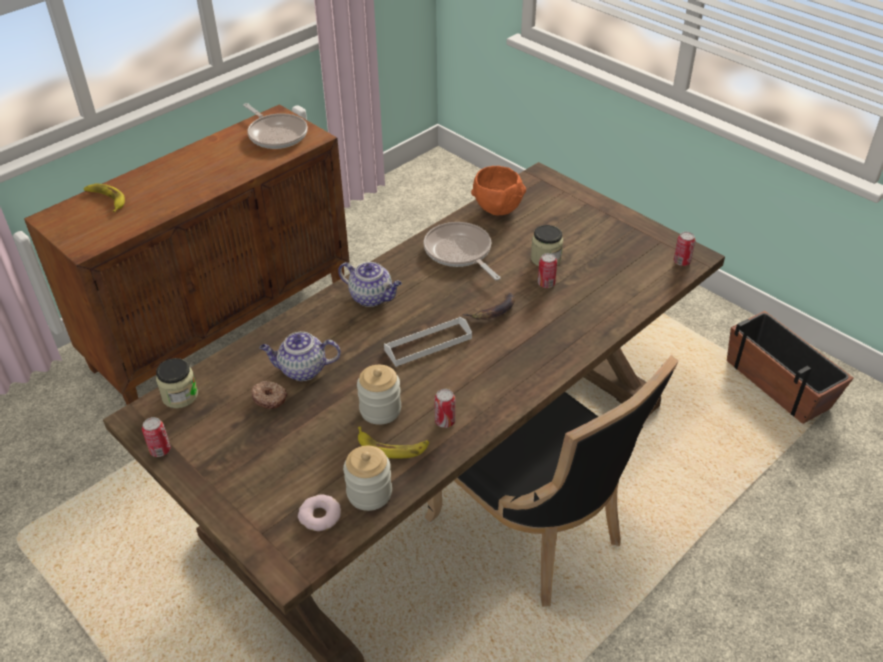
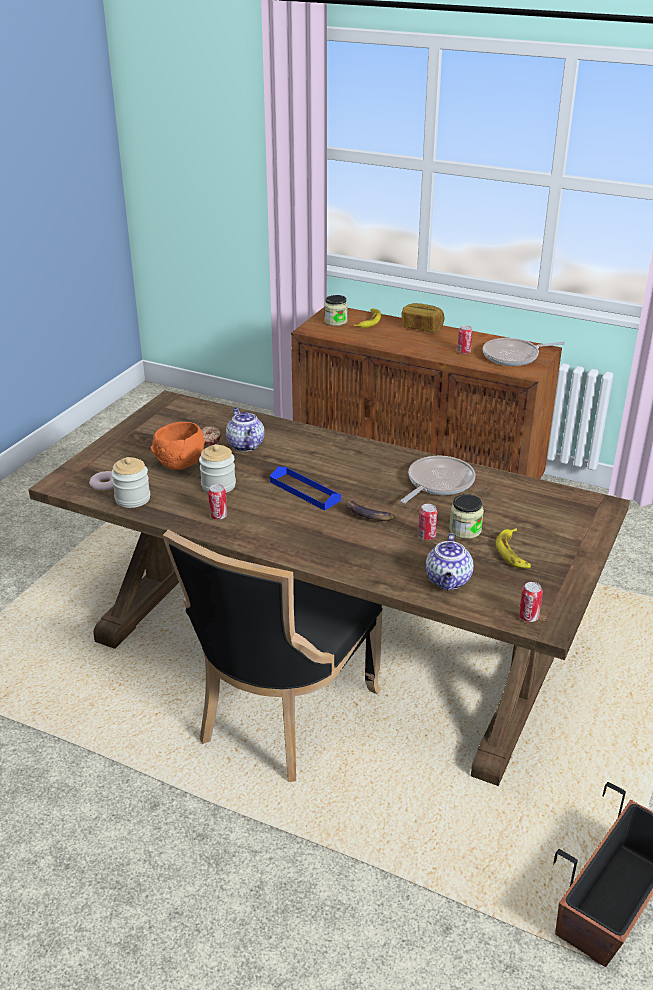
camera: 70 degrees right, 10 degrees down
(159, 169) = (422, 327): none -> bread
(160, 450) = (144, 415): can -> can (463, 351)
(180, 396) = (196, 408): jar -> jar (335, 321)
(276, 134) = (514, 356): frying pan -> frying pan turned 45 degrees clockwise
(372, 297) = (346, 454): teapot -> teapot (448, 581)
(392, 446) = (182, 498): banana -> banana (513, 552)
(428, 344) = (305, 491): white tray -> blue tray
(497, 208) = (523, 490): orange bowl -> orange bowl (181, 464)

